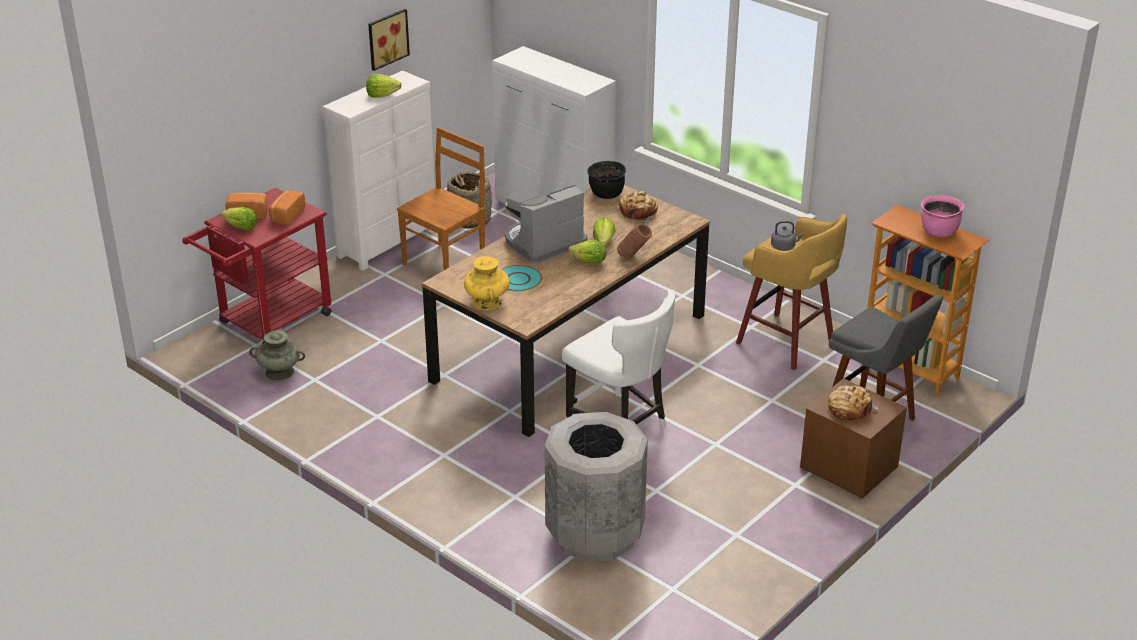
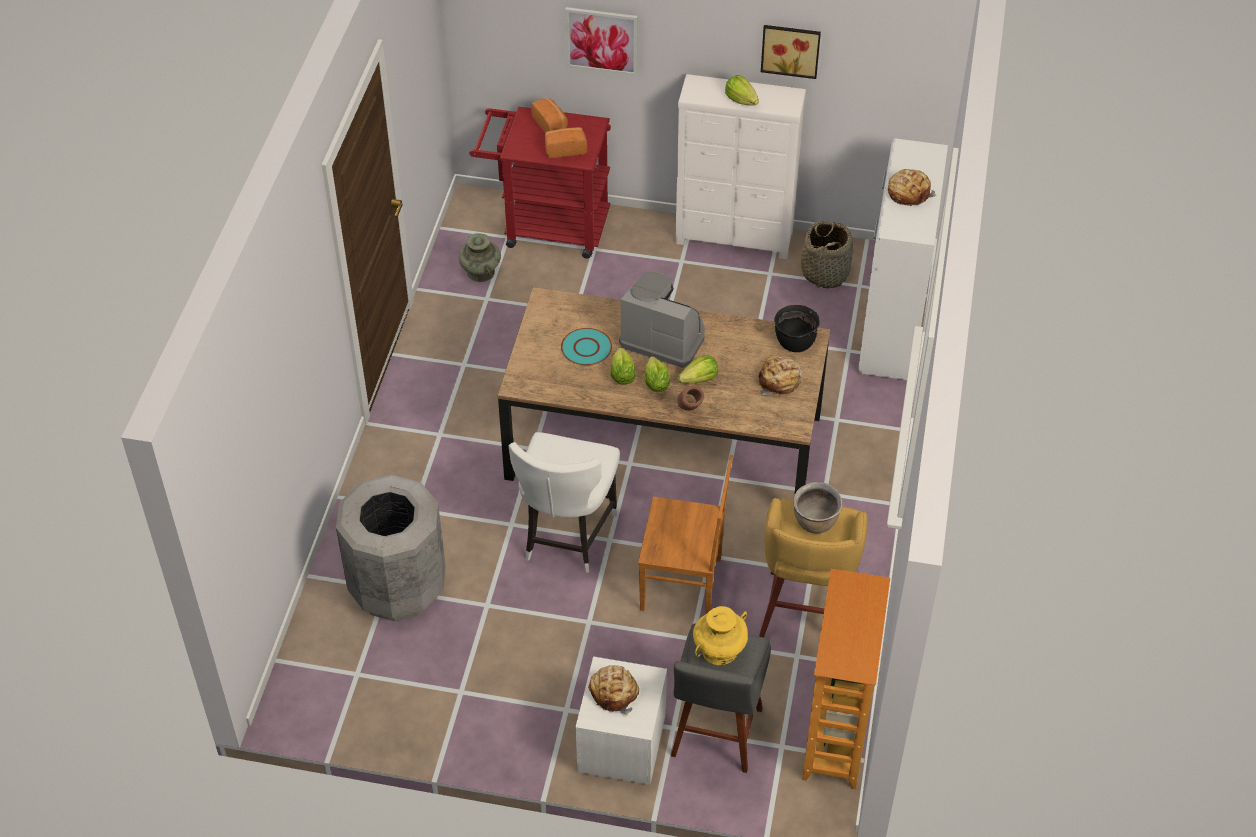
camera: 60 degrees right, 15 degrees up
(241, 228) = (524, 132): lettuce -> lettuce (622, 374)
(256, 110) = (602, 40): none -> picture
(445, 263) = (735, 293): brown chair -> brown chair (684, 585)
(487, 302) = (533, 343): yellow vase -> yellow vase (720, 650)
(554, 72) = (908, 192): none -> bread
(784, 247) = (815, 523): grey kettle -> brown cooking pot
(849, 468) = (621, 744): brown nightstand -> white nightstand
(938, 232) = (856, 633): pink cooking pot -> none

